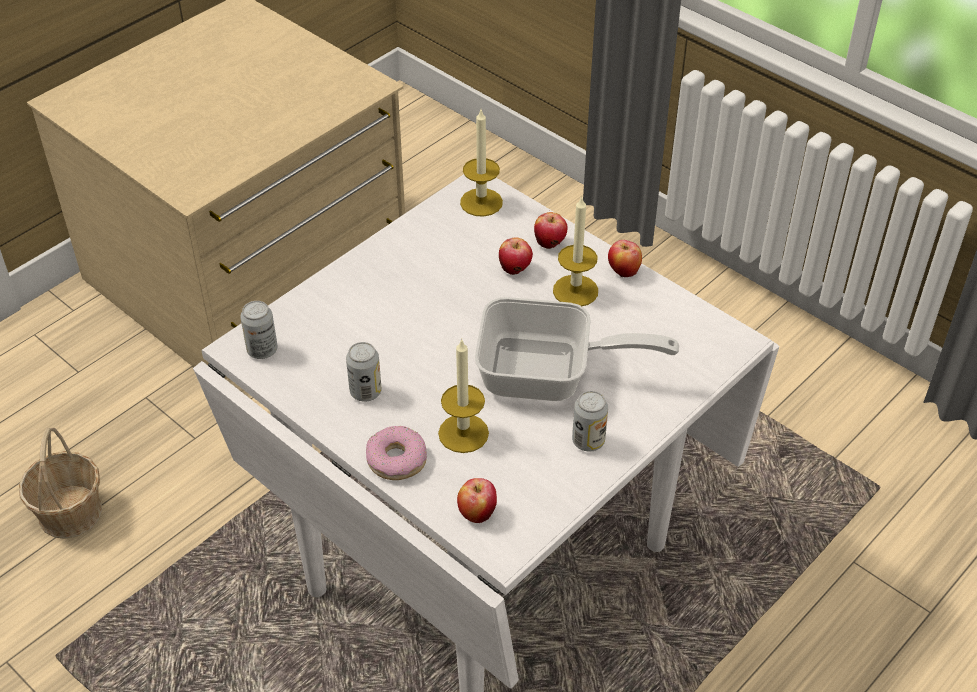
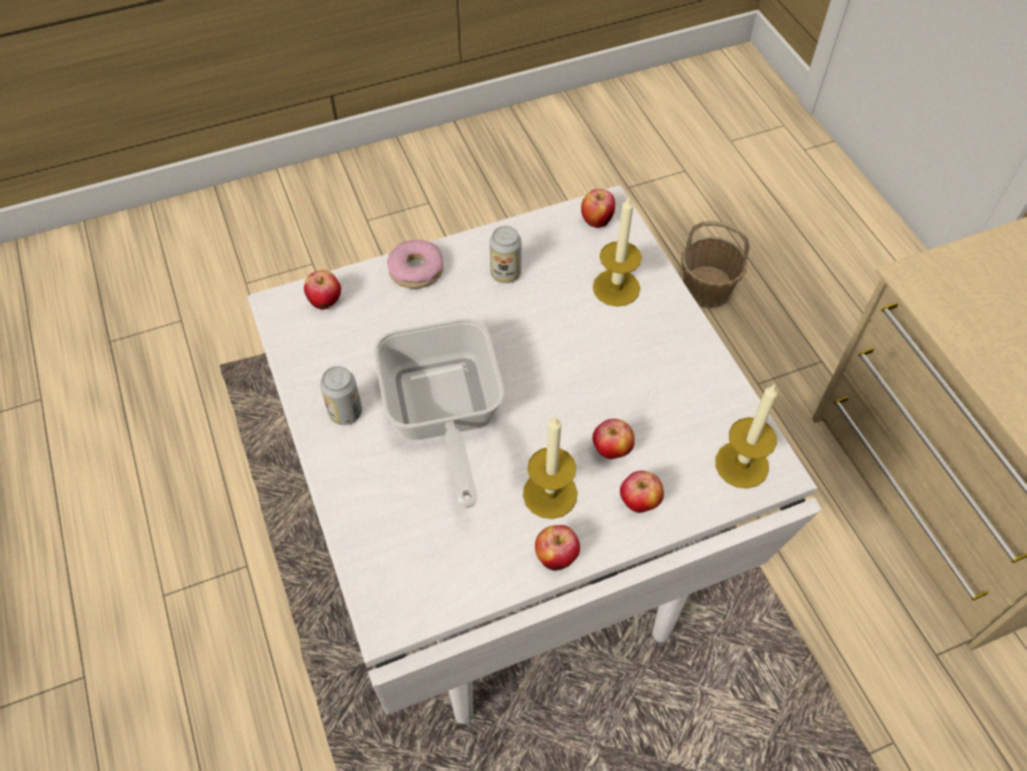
camera: 115 degrees right, 10 degrees up
(262, 350) = (596, 221): can -> apple
(463, 433) = (415, 324): candle -> candle (616, 288)
(549, 376) = (443, 417): frying pan -> frying pan turned 45 degrees counterclockwise

